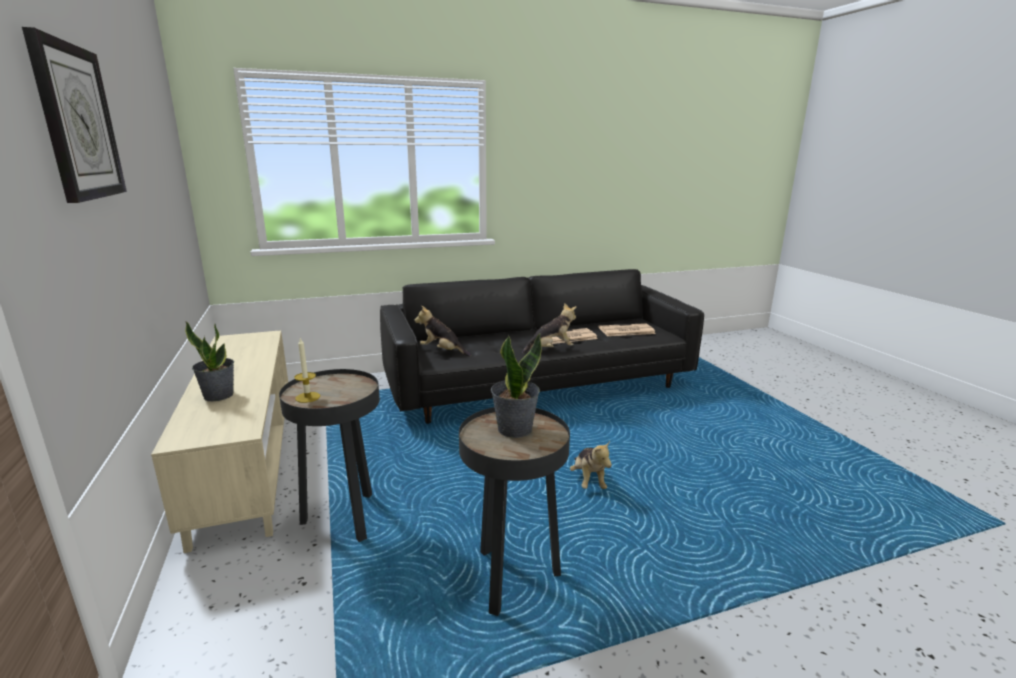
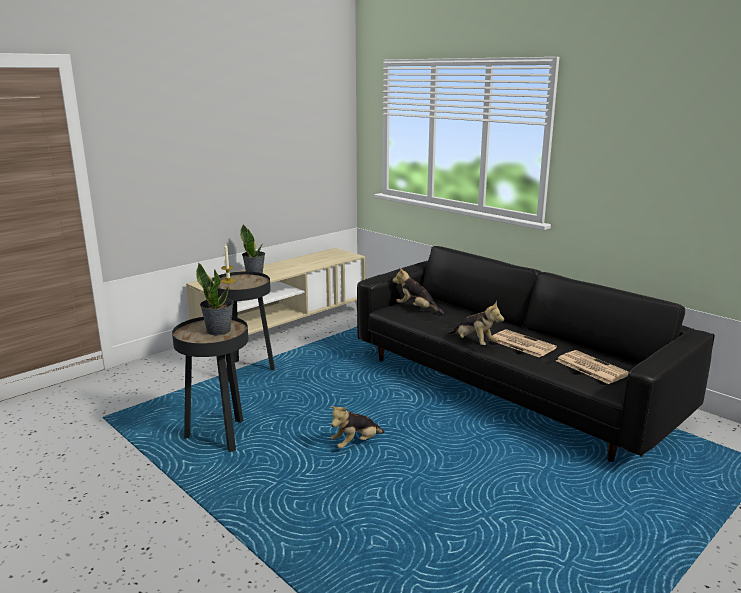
camera: 65 degrees right, 0 degrees up
(77, 122) = (190, 114): wall clock -> none
(442, 351) = (416, 309): plush toy -> plush toy turned 60 degrees counterclockwise

